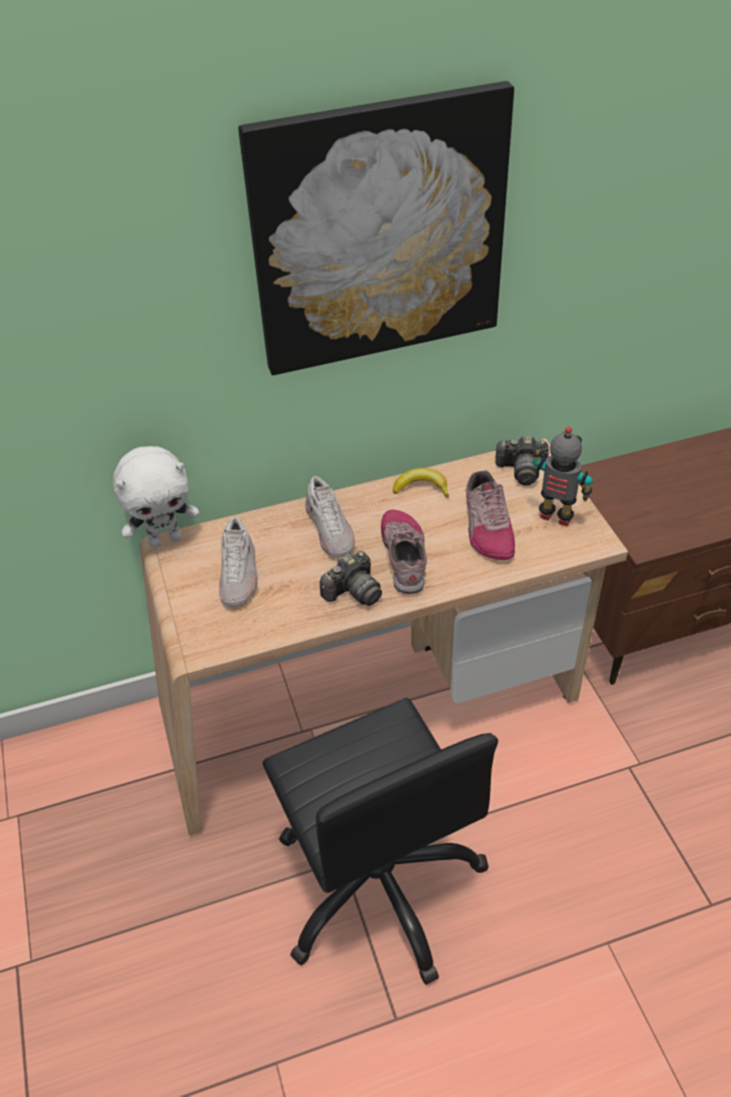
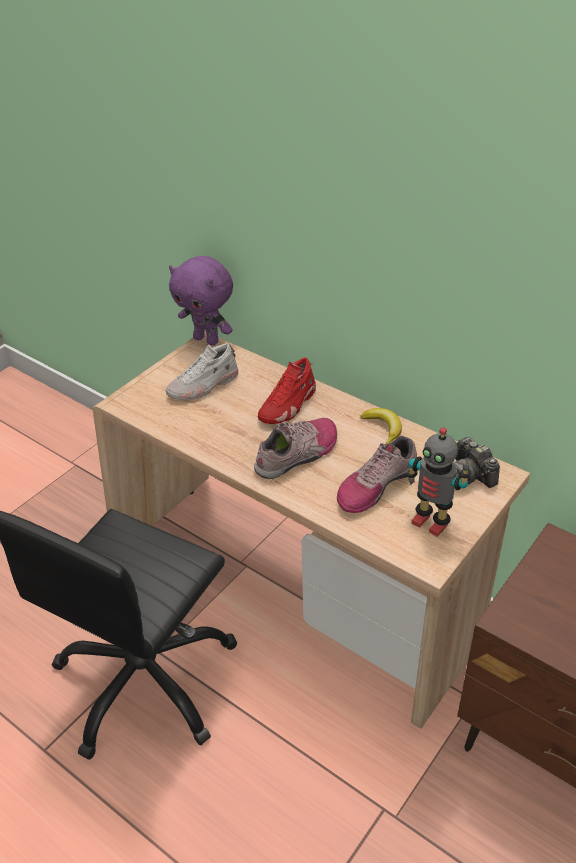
camera: 55 degrees right, 5 degrees down
(165, 540) = (207, 340): white plush toy -> purple plush toy
(330, 530) = (288, 405): white shoe -> red shoe
(353, 591) = (236, 445): camera -> none
(379, 233) = (397, 168): picture -> none
(555, 518) = (431, 522): toy robot -> toy robot turned 135 degrees clockwise

